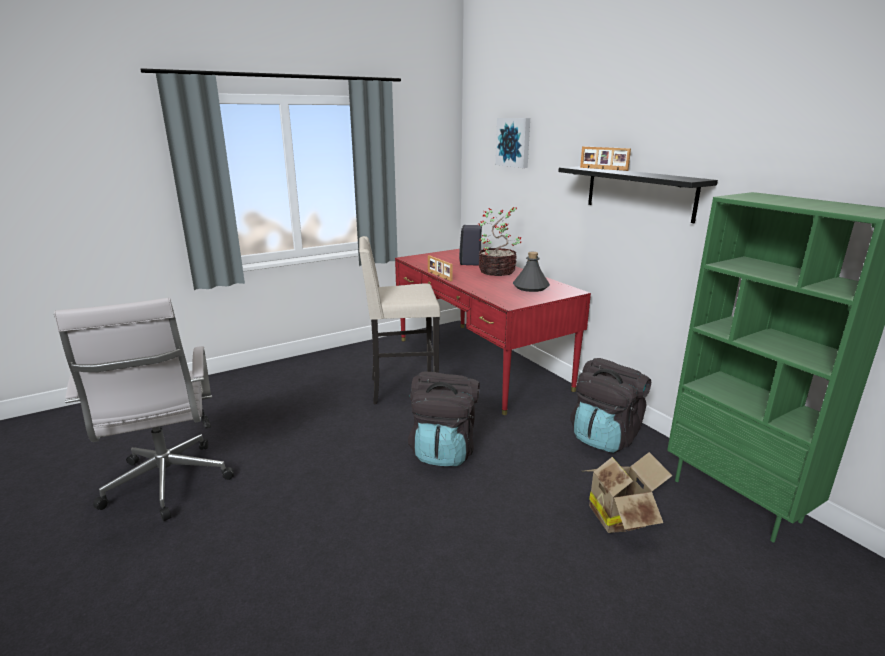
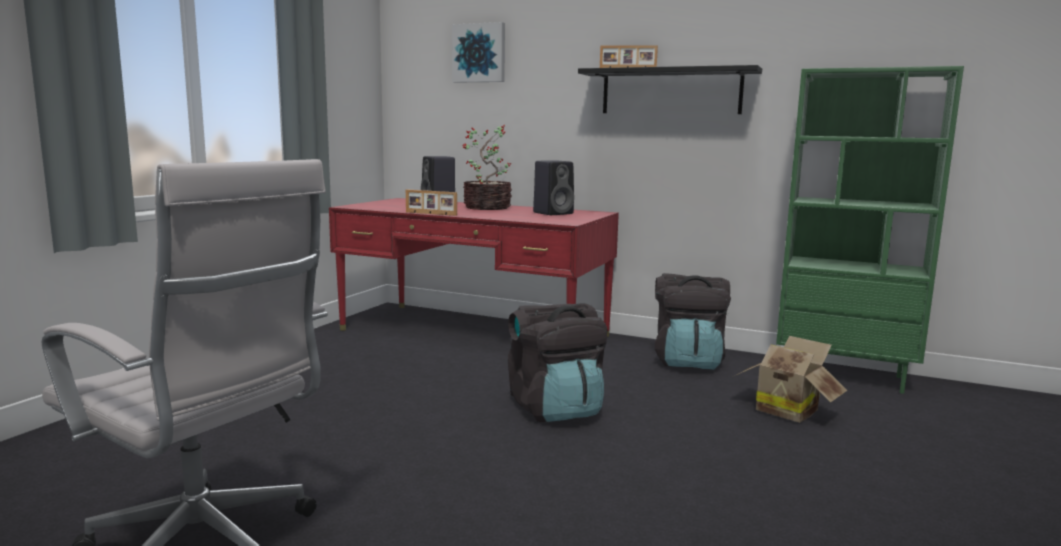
camera: 35 degrees left, 10 degrees down
(401, 389) = (416, 372): beige stool -> none
(531, 287) = (554, 213): grey bottle -> black speaker

